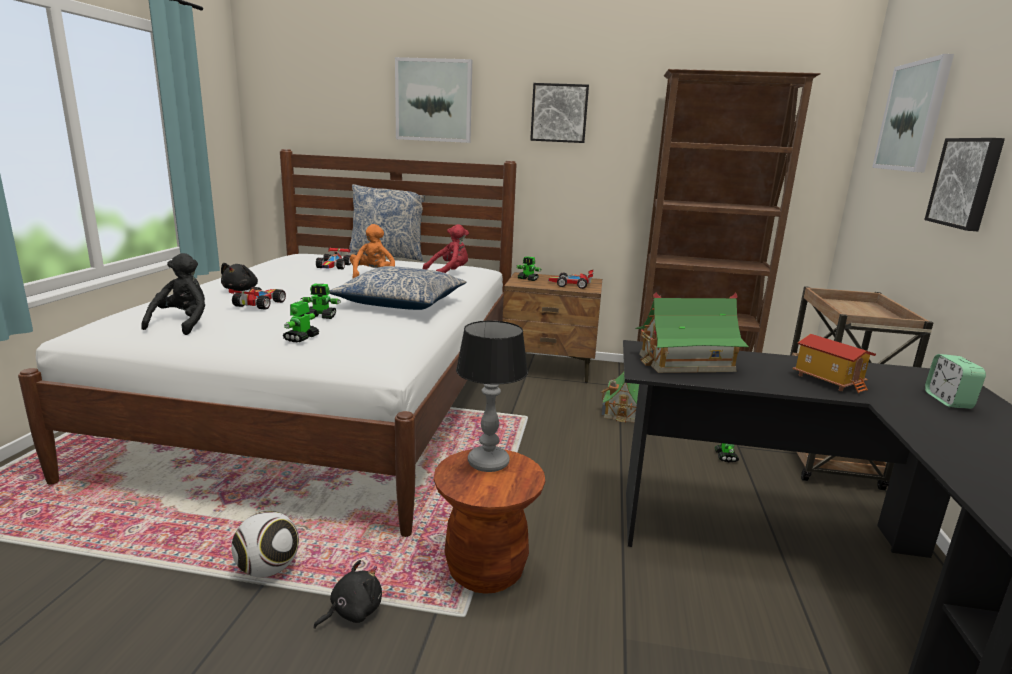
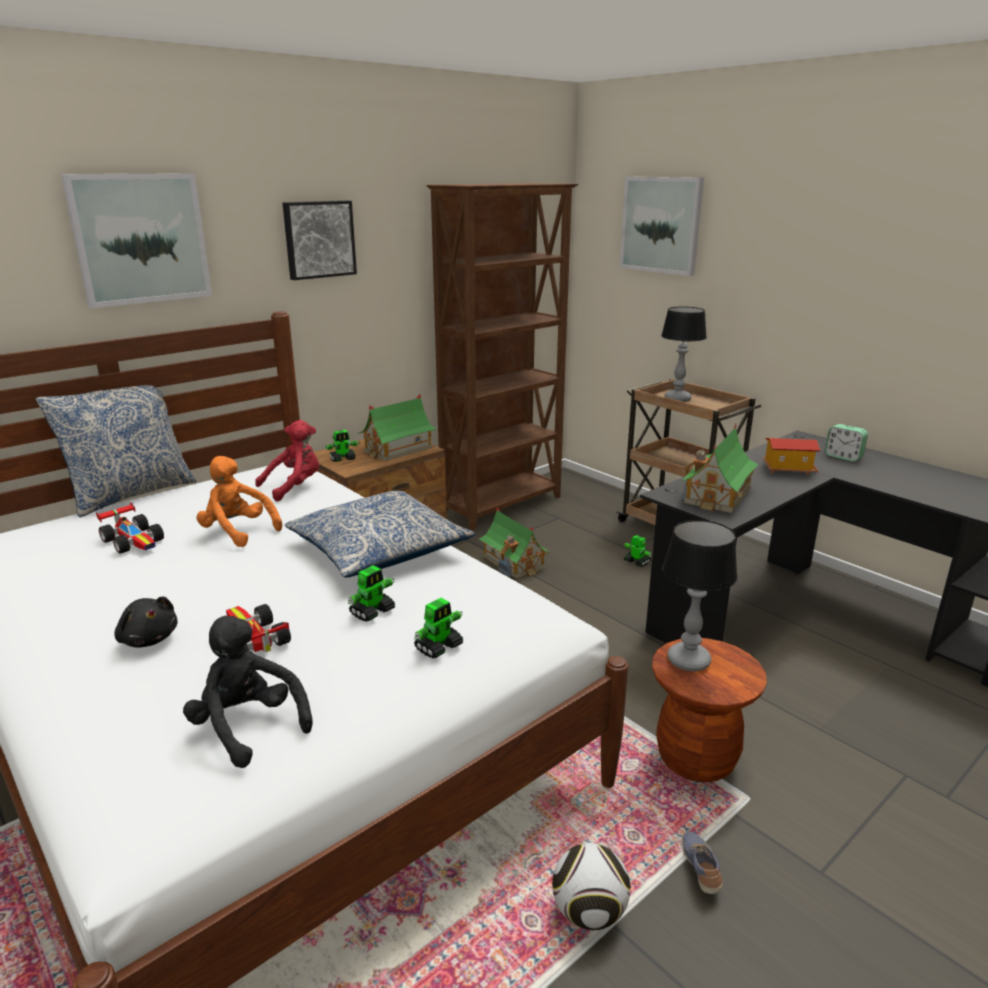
camera: 50 degrees left, 5 degrees up
(301, 338) = (439, 647): toy robot -> toy robot turned 105 degrees counterclockwise
(352, 611) = (701, 868): black plush toy -> shoe
(449, 273) = (294, 487): red plush toy -> red plush toy turned 45 degrees clockwise
(571, 285) = (397, 449): toy car -> toy house
(849, 307) = (676, 399): none -> table lamp
(966, 183) = (753, 287): picture -> none

